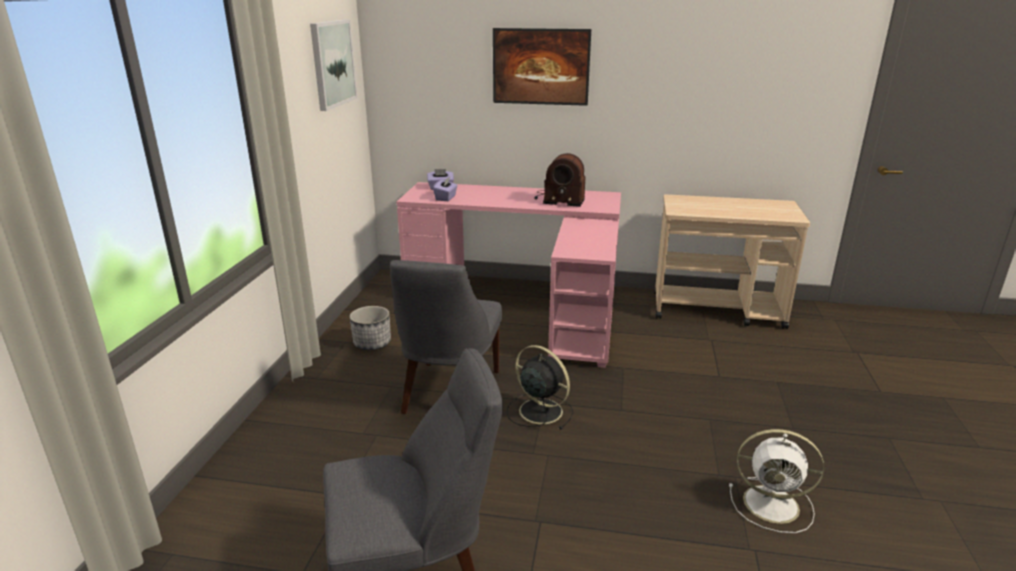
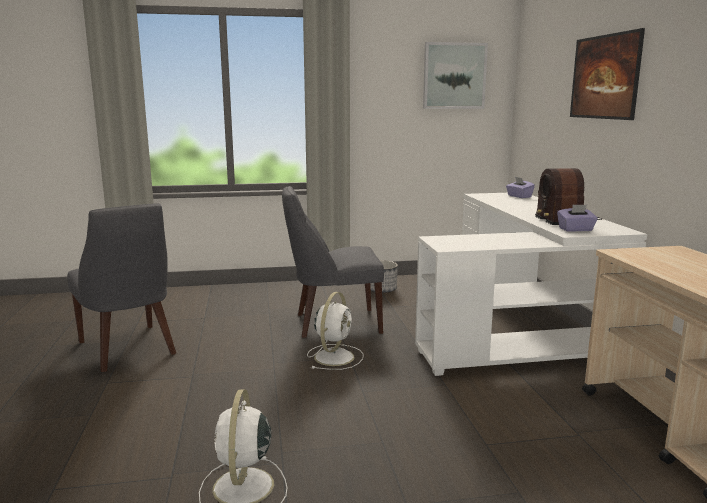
camera: 70 degrees right, 10 degrees down
(446, 198) = (495, 199): purple tissue box -> purple tissue box (576, 229)
(528, 304) = (519, 326): pink desk -> white desk
(539, 410) = (335, 356): black fan -> white fan

